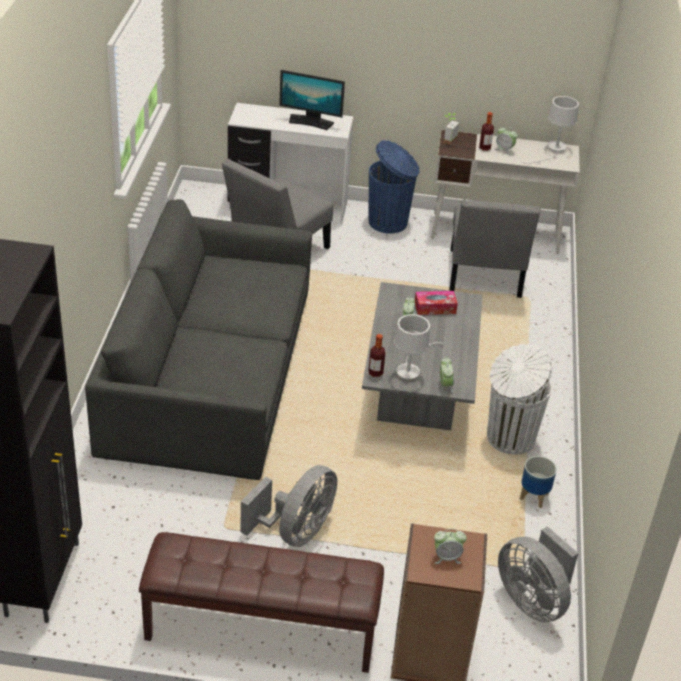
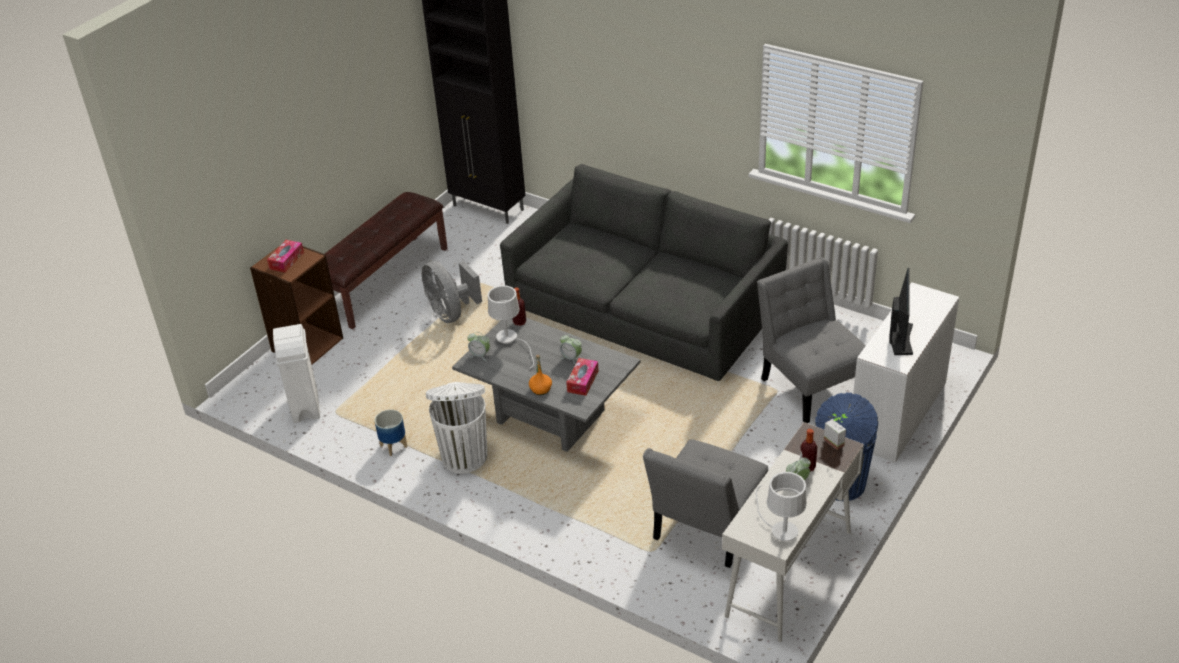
camera: 120 degrees right, 0 degrees up
(310, 122) = (900, 338): monitor -> monitor turned 150 degrees clockwise
(447, 557) = (286, 260): alarm clock -> tissue box
(464, 330) = (541, 389): none -> orange bottle
(484, 277) = (706, 529): grey chair -> grey chair turned 90 degrees counterclockwise
(532, 600) = (305, 407): grey fan -> white trash can

